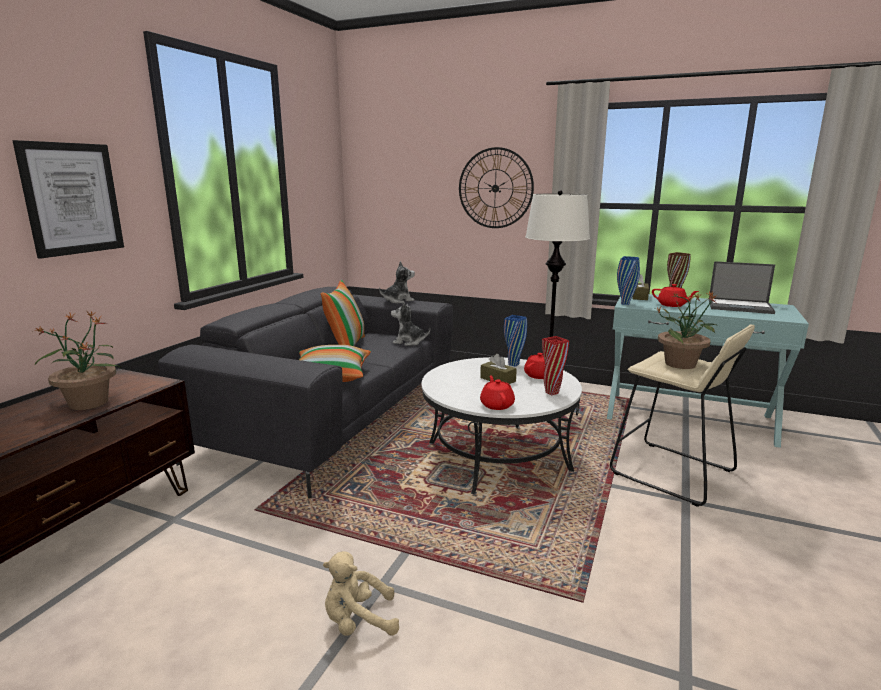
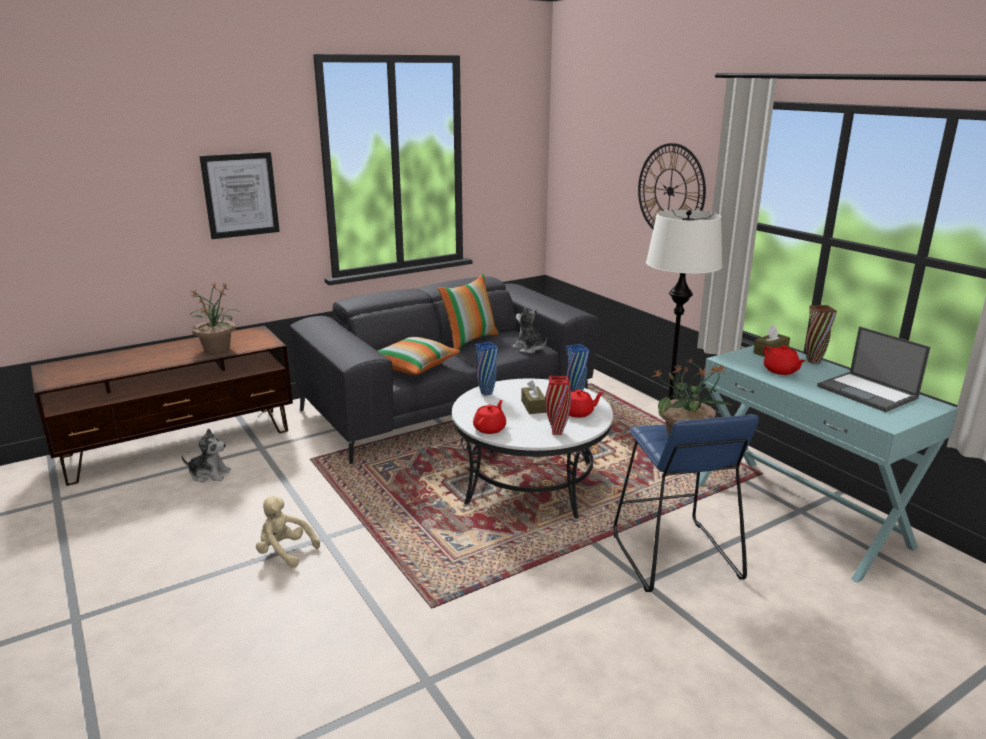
camera: 35 degrees right, 5 degrees up
(398, 301) = (545, 303): plush toy -> plush toy (209, 474)
(625, 303) = (728, 357): blue vase -> blue vase (486, 393)
(671, 472) = (673, 556): beige stool -> blue stool

